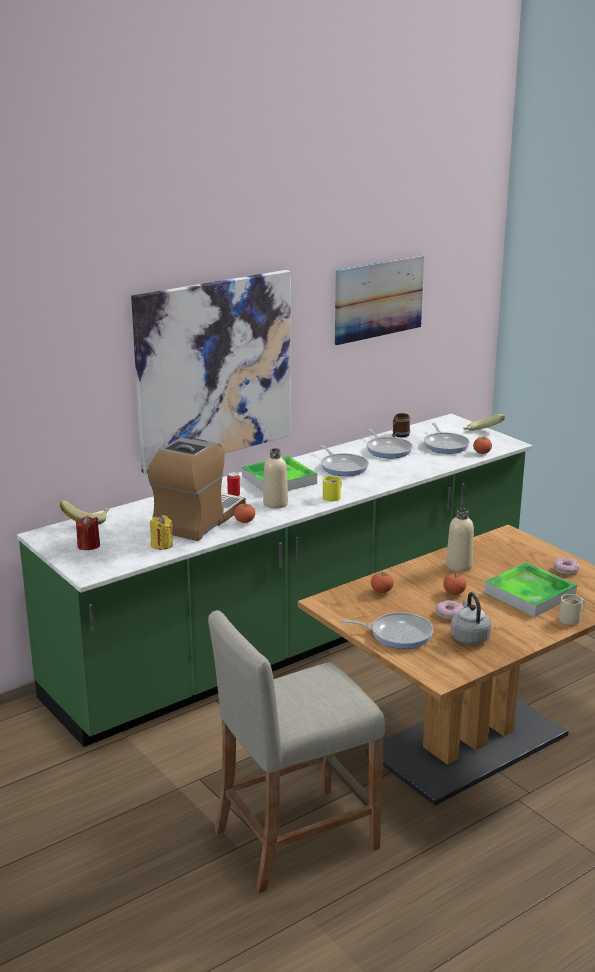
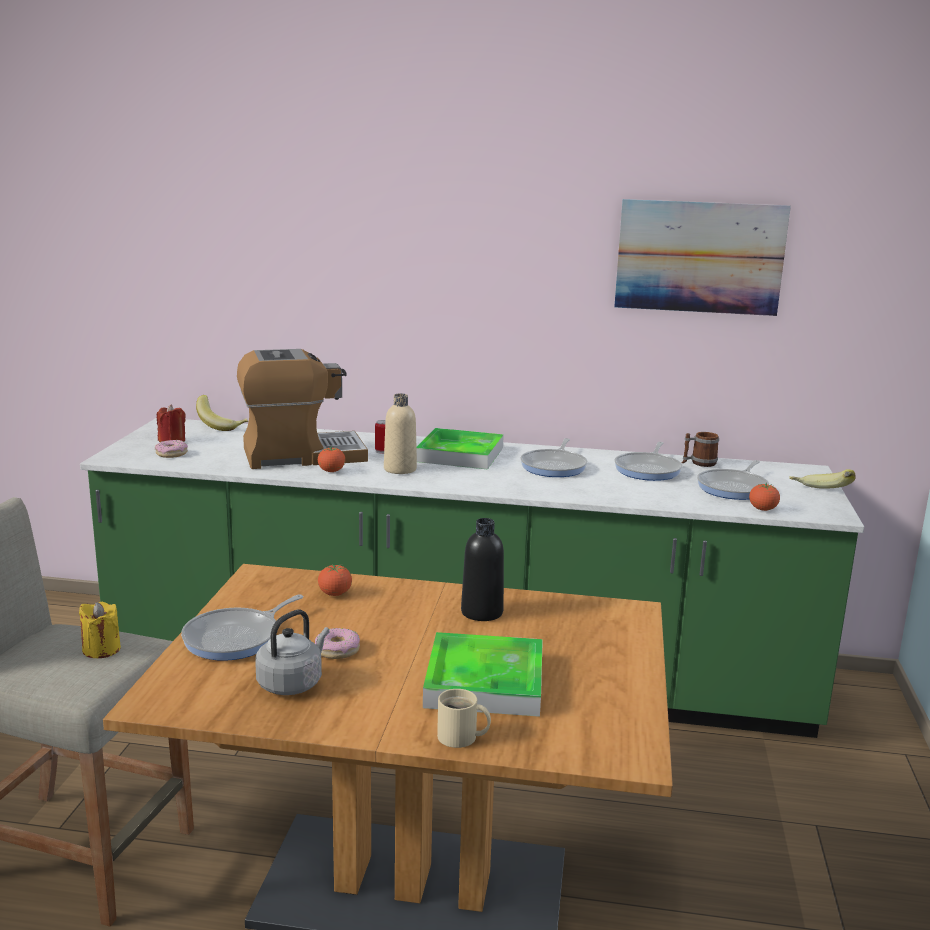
camera: 45 degrees right, 5 degrees down
(161, 545) = (218, 460): yellow candle -> yellow candle (101, 649)
(214, 369) = (420, 295): picture -> none
(333, 497) = (469, 484): yellow mug -> none
(397, 634) = (236, 638): frying pan -> frying pan turned 75 degrees clockwise
(454, 593) = (401, 634): tomato -> none
(459, 566) = (482, 612): beige bottle -> black bottle
(566, 570) = (605, 683): donut -> donut (171, 454)

